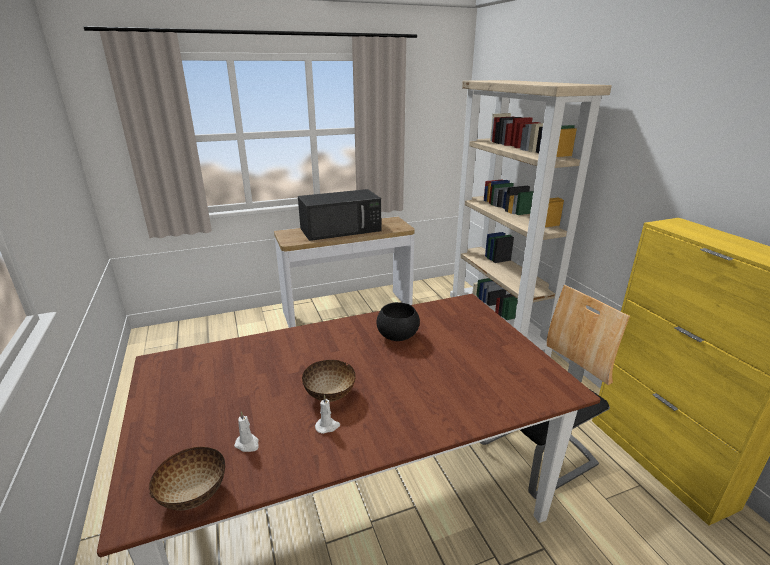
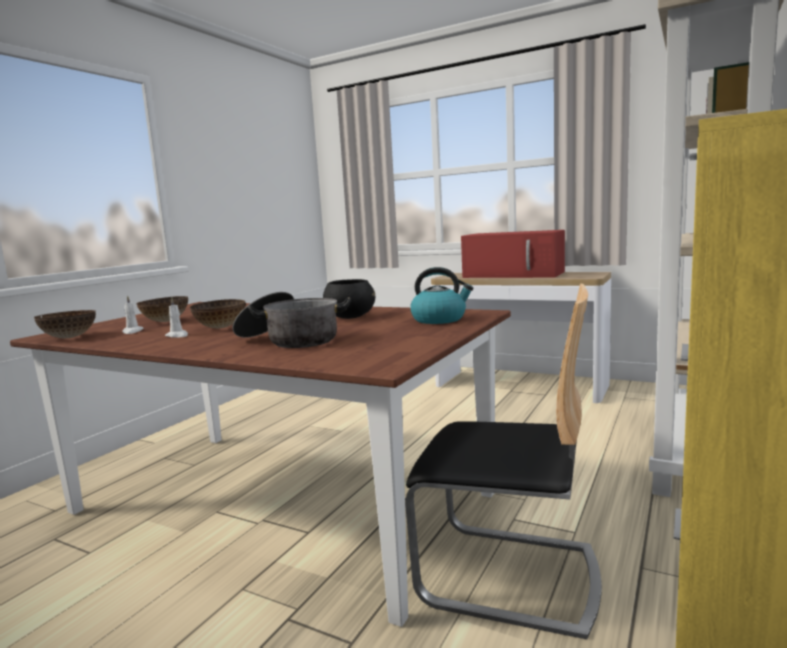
camera: 50 degrees right, 15 degrees down
(226, 410) = (165, 321): none -> bowl
(341, 229) = (515, 274): black microwave -> red microwave
(444, 387) = (290, 340): none -> cooking pot
(465, 319) = (439, 319): none -> kettle

